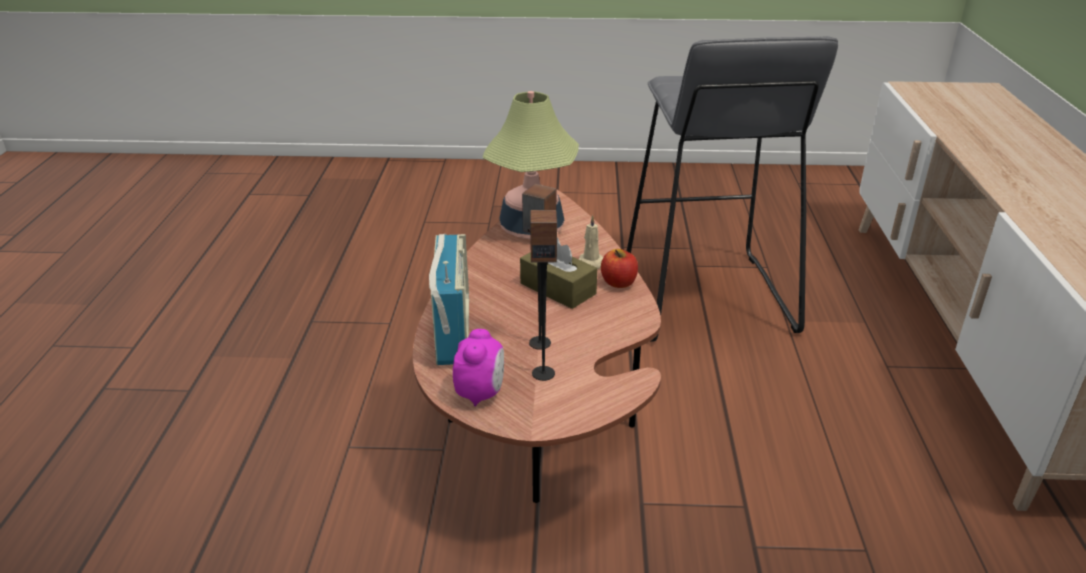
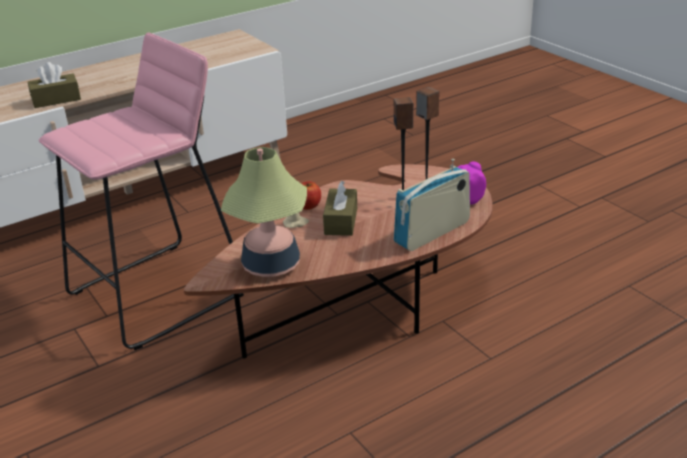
camera: 125 degrees left, 0 degrees up
(705, 298) = (159, 293): grey stool -> pink stool
(962, 135) = (56, 99): none -> brown tissue box

